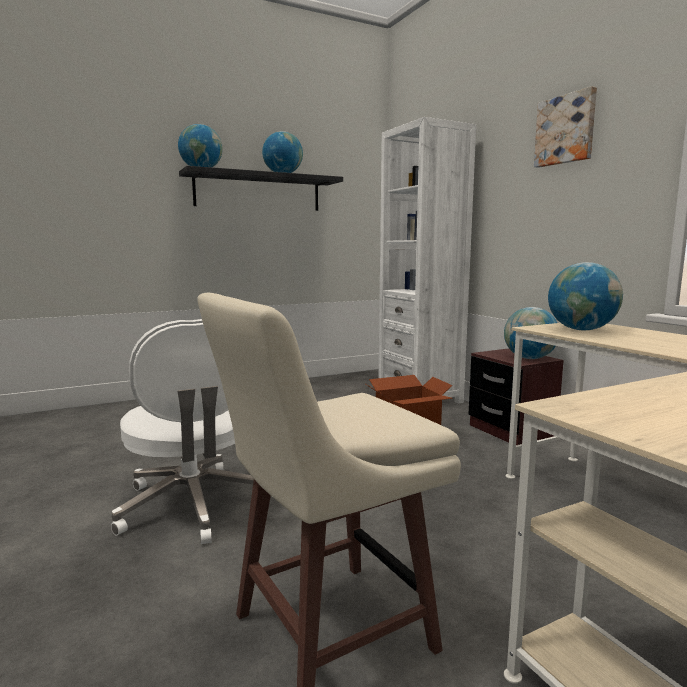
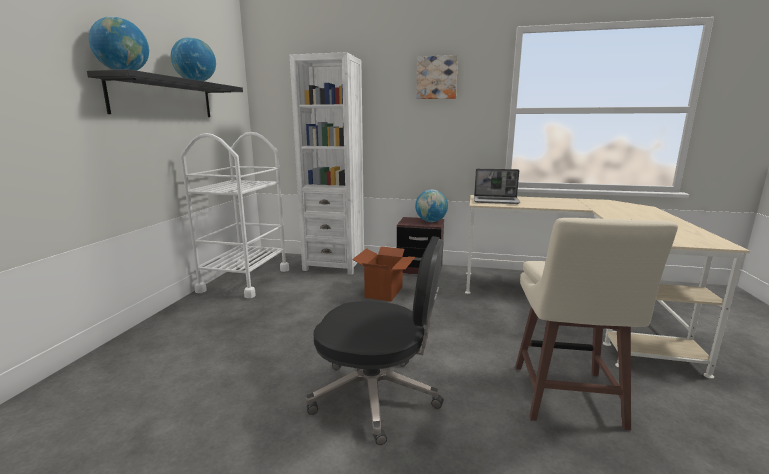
camera: 50 degrees left, 5 degrees up
(193, 506) = (377, 395): white office chair -> black office chair
(316, 386) = (245, 280): none -> white cart
(581, 330) = (496, 201): globe -> laptop

